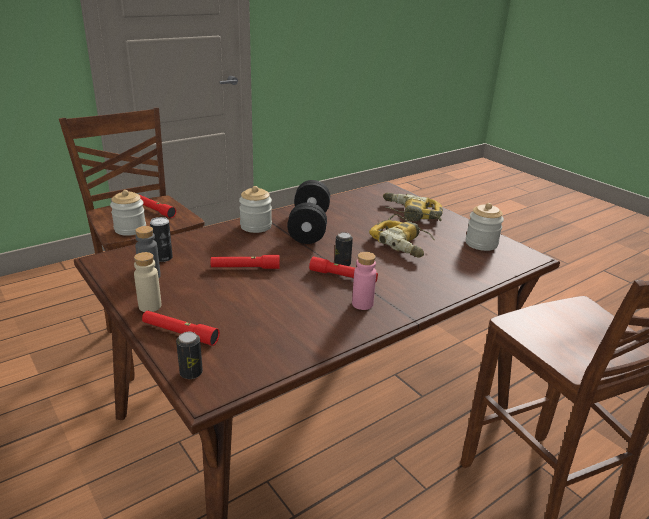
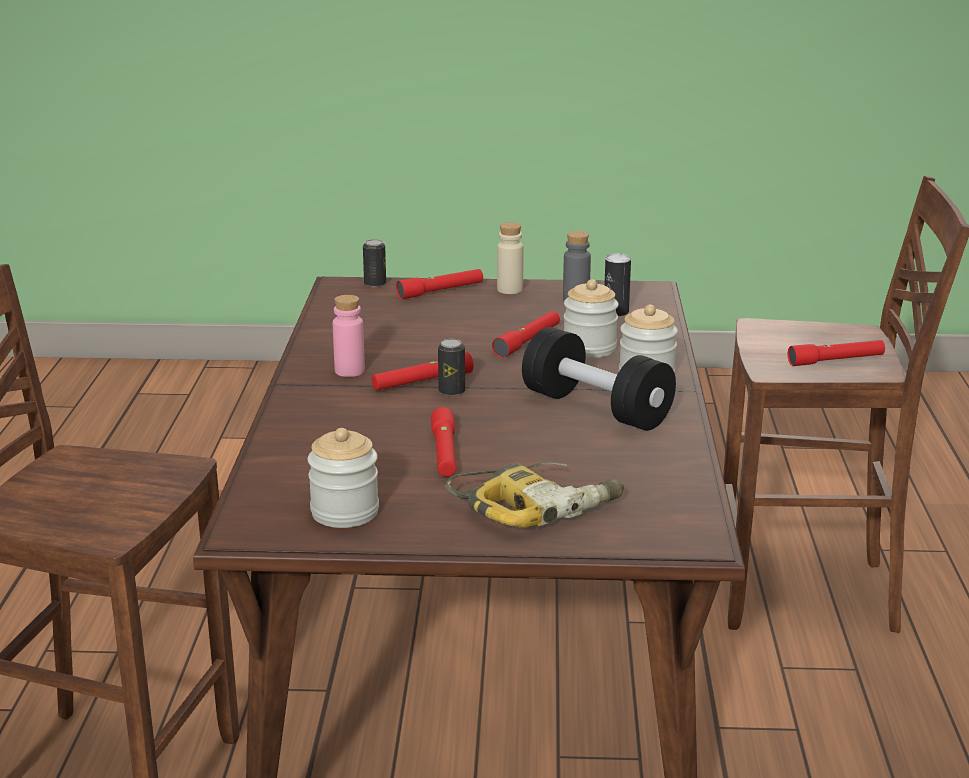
camera: 130 degrees right, 5 degrees down
(130, 229) = (772, 336): jar -> jar (589, 349)
(403, 243) = (444, 453): power drill -> red flashlight

